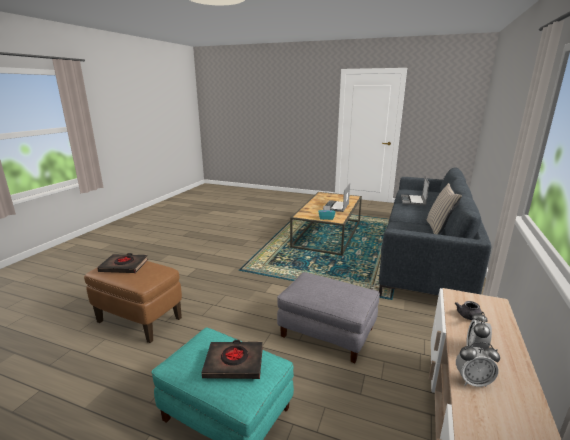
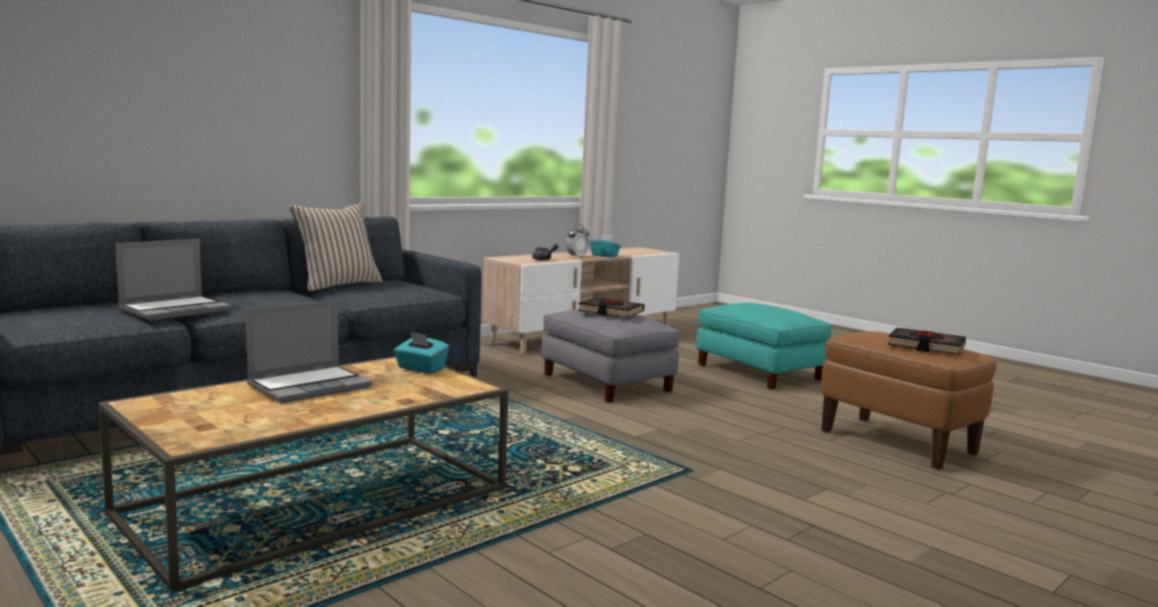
camera: 155 degrees left, 10 degrees down
(234, 363) = (754, 304): black book -> black book (610, 312)
(472, 381) = (604, 255): alarm clock -> turquoise tissue box

